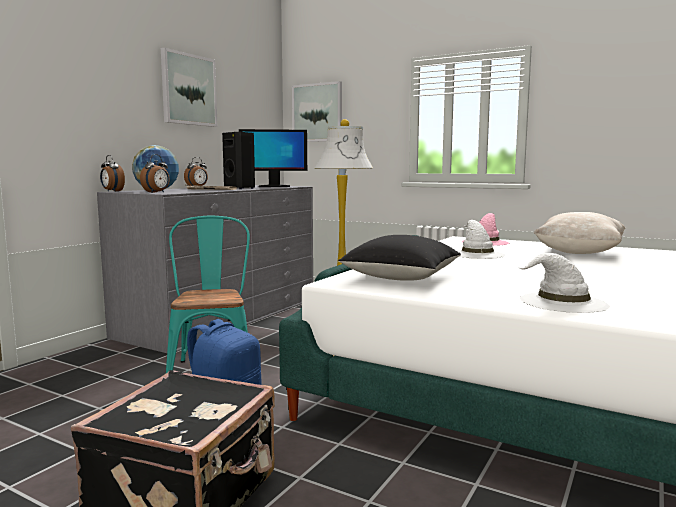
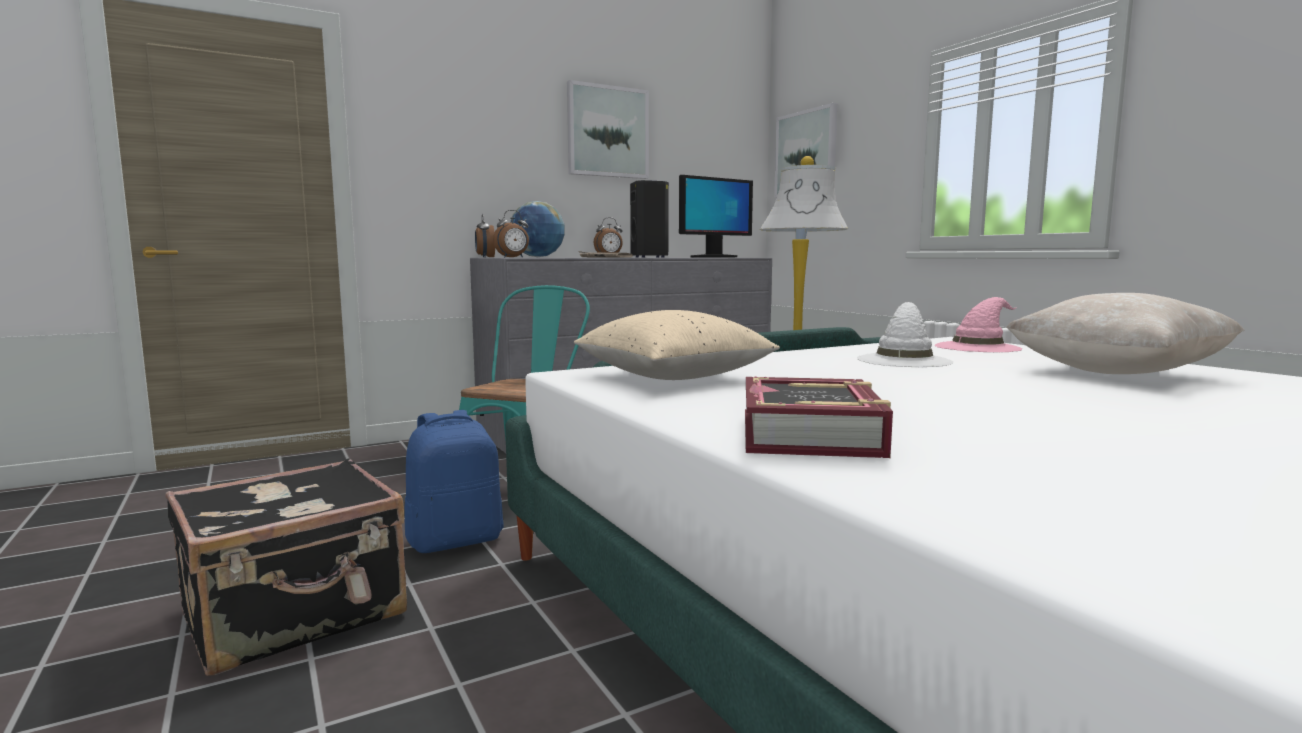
camera: 30 degrees right, 0 degrees up
(274, 186) = (713, 257): monitor -> monitor turned 60 degrees counterclockwise
(401, 278) = (673, 377): black pillow -> beige pillow
(562, 302) = (811, 434): white hat -> book

